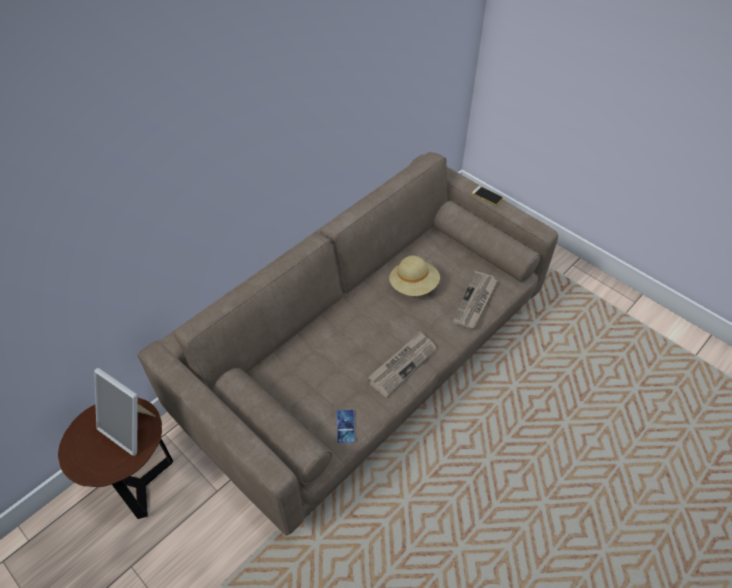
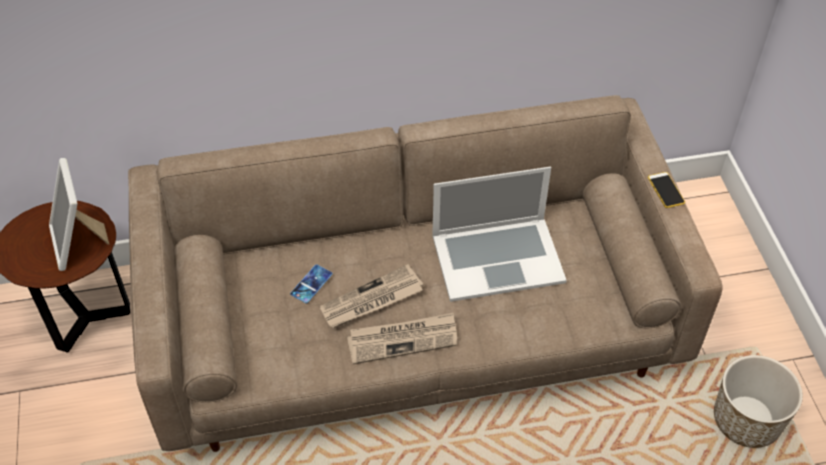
camera: 35 degrees right, 0 degrees up
(345, 426) = (283, 368): phone -> phone (311, 284)
(413, 285) = (497, 258): beige hat -> laptop
(475, 302) = (555, 317): newspaper -> newspaper (371, 300)
(578, 309) = (746, 421): none -> planter

